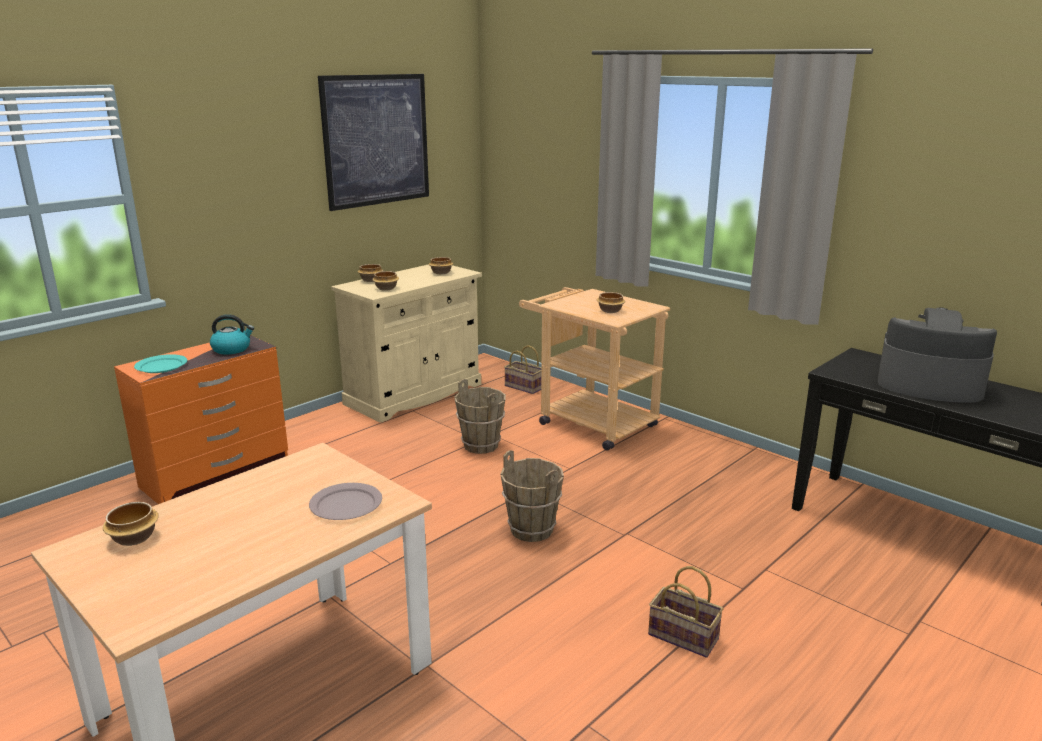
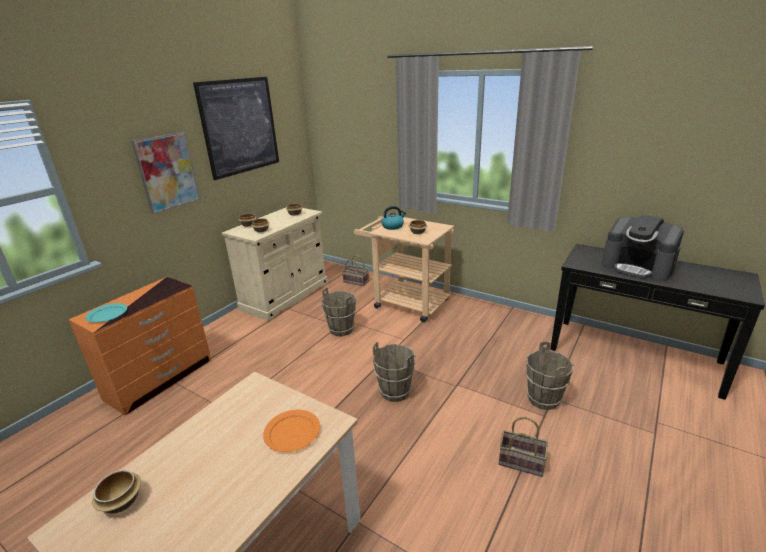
camera: 10 degrees left, 5 degrees up
(232, 349) = (159, 292): kettle -> kettle (393, 226)
(267, 192) = (167, 172): none -> picture
(345, 505) = (292, 433): grey plate -> orange plate
(751, 568) = (543, 399): none -> brown bucket
(928, 385) = (637, 267): coffee machine -> coffee machine turned 150 degrees counterclockwise

